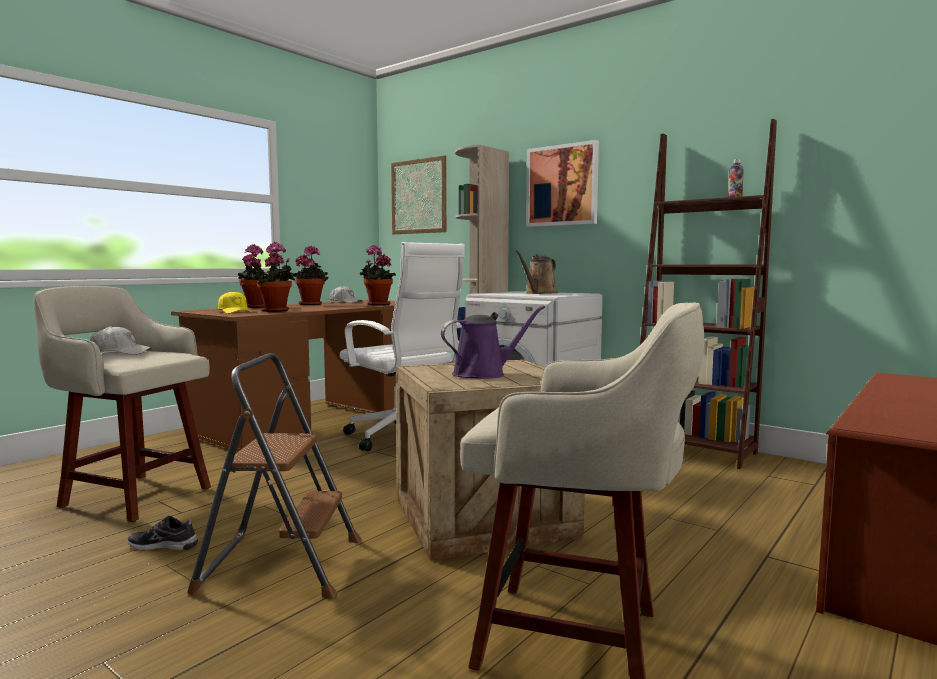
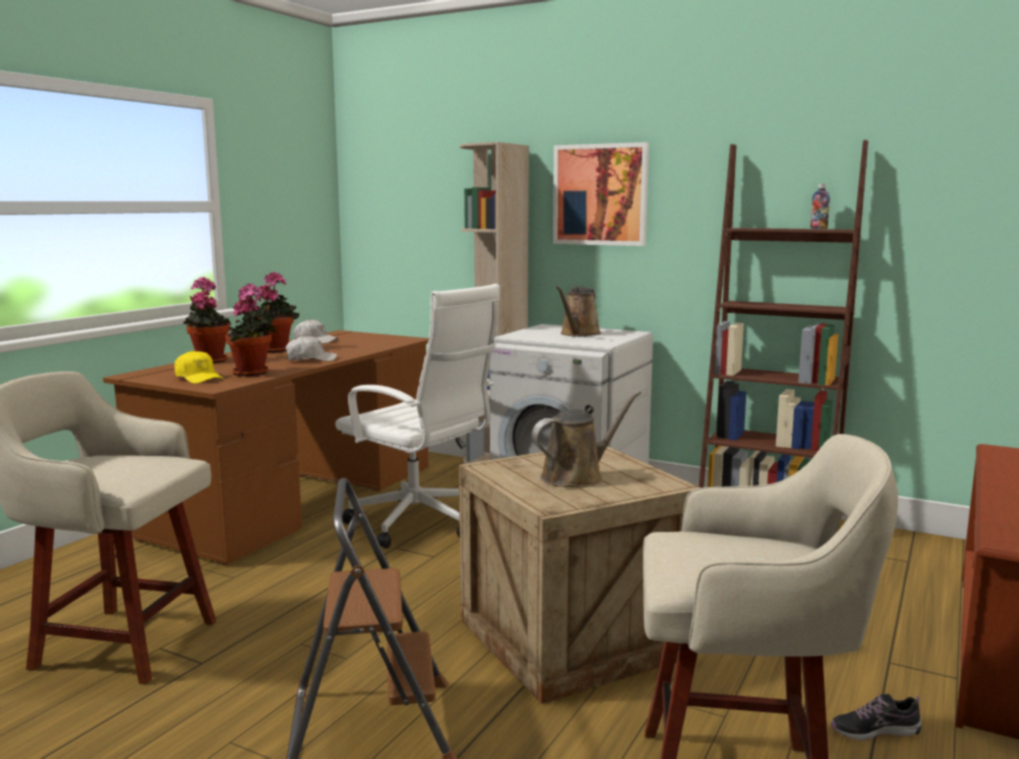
camera: 10 degrees left, 5 degrees up
(120, 352) = (97, 465): white cap -> white cap (310, 359)
(163, 546) = (210, 715): shoe -> shoe (874, 731)
(377, 305) = (366, 349): potted plant -> none
(419, 195) = (399, 191): picture -> none
(484, 374) = (577, 477): purple watering can -> brown watering can

